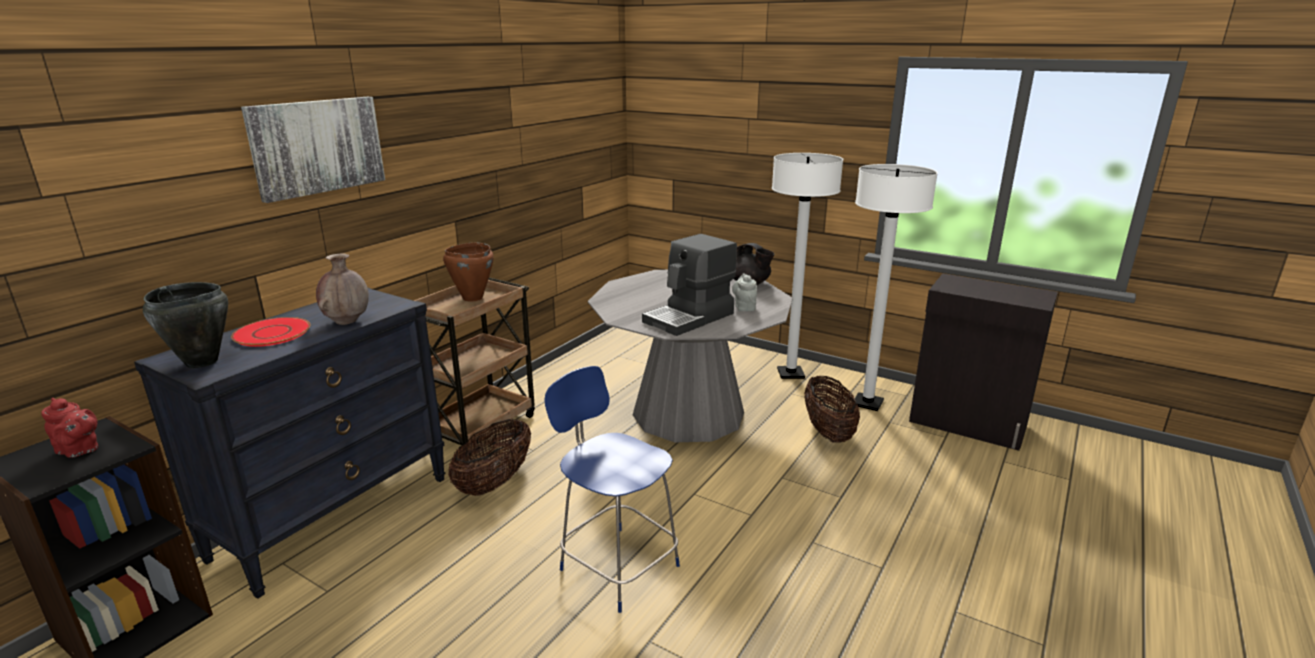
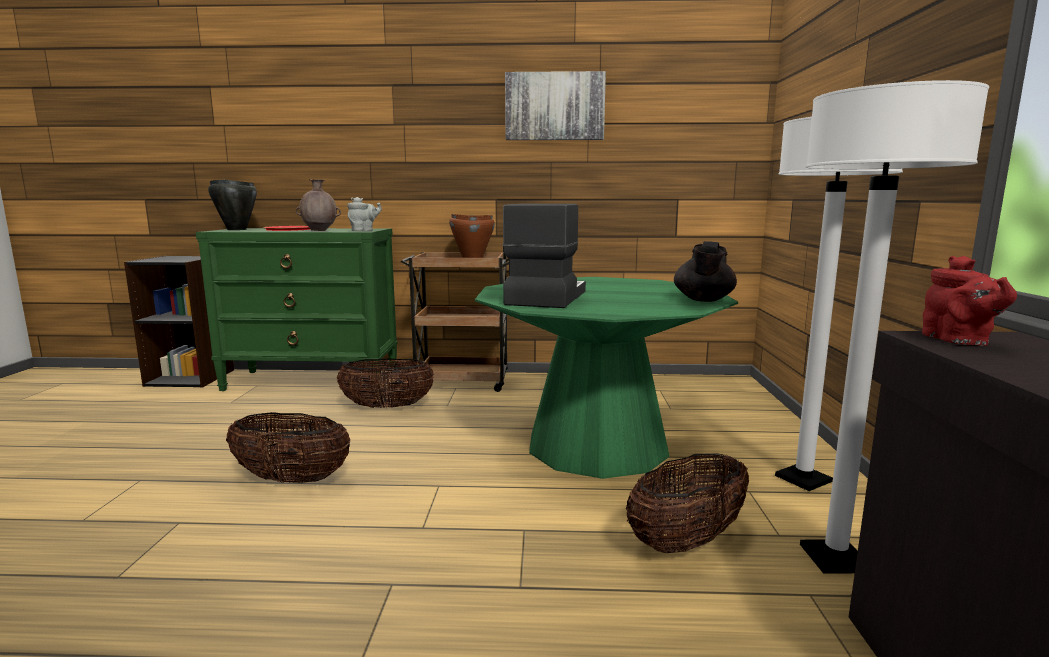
camera: 60 degrees right, 10 degrees down
(79, 450) = (178, 258): red teapot -> red teapot (958, 341)
(317, 146) = (373, 116): picture -> picture (554, 106)
(334, 516) = (312, 381): black dresser -> green dresser
(616, 565) = (292, 479): blue chair -> basket
(688, 413) = (597, 445): grey dining table -> green dining table
(690, 318) = (545, 298): coffee machine -> coffee machine turned 90 degrees clockwise
(744, 307) = (619, 305): grey teapot -> grey teapot (364, 231)

